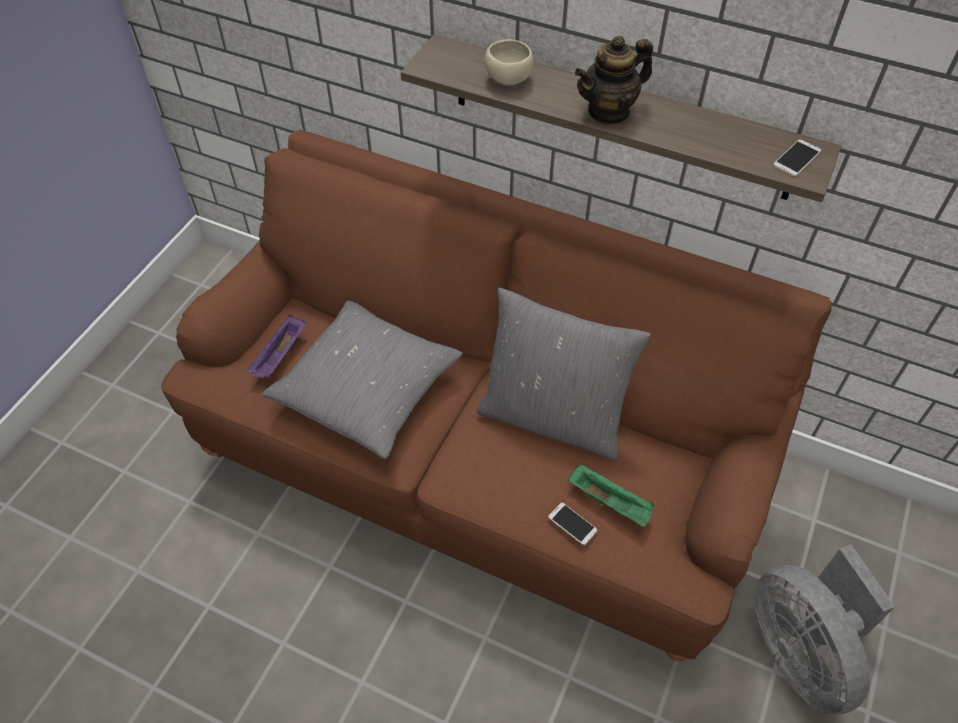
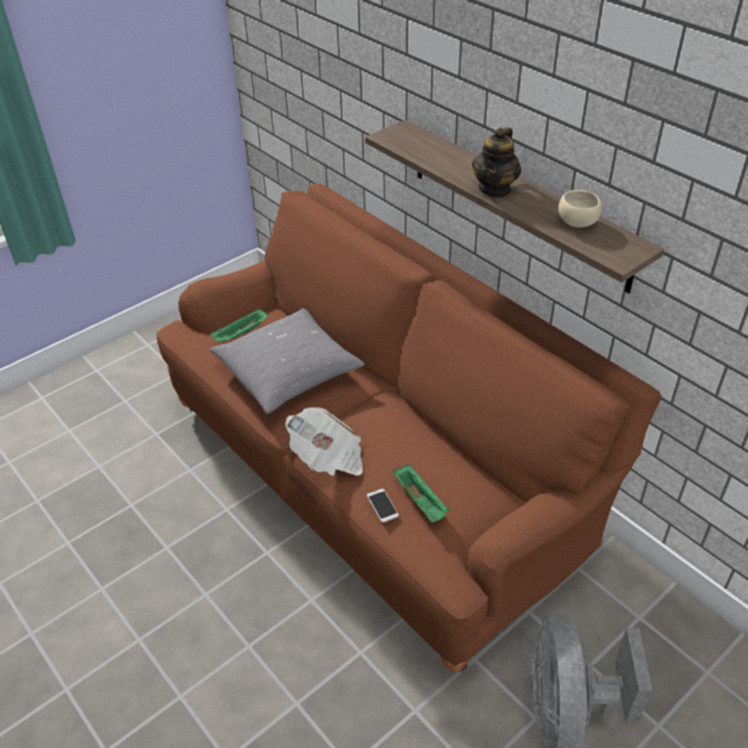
camera: 25 degrees right, 10 degrees down
(280, 356) = (241, 334): purple tray -> green tray
(479, 486) = (328, 457): none -> newspaper
(508, 80) = (436, 155): beige bowl -> beige bowl (576, 223)
(553, 417) = (412, 431): grey pillow -> none
(609, 111) = (495, 189): teapot -> teapot turned 60 degrees counterclockwise
(797, 158) = (619, 248): phone -> none

